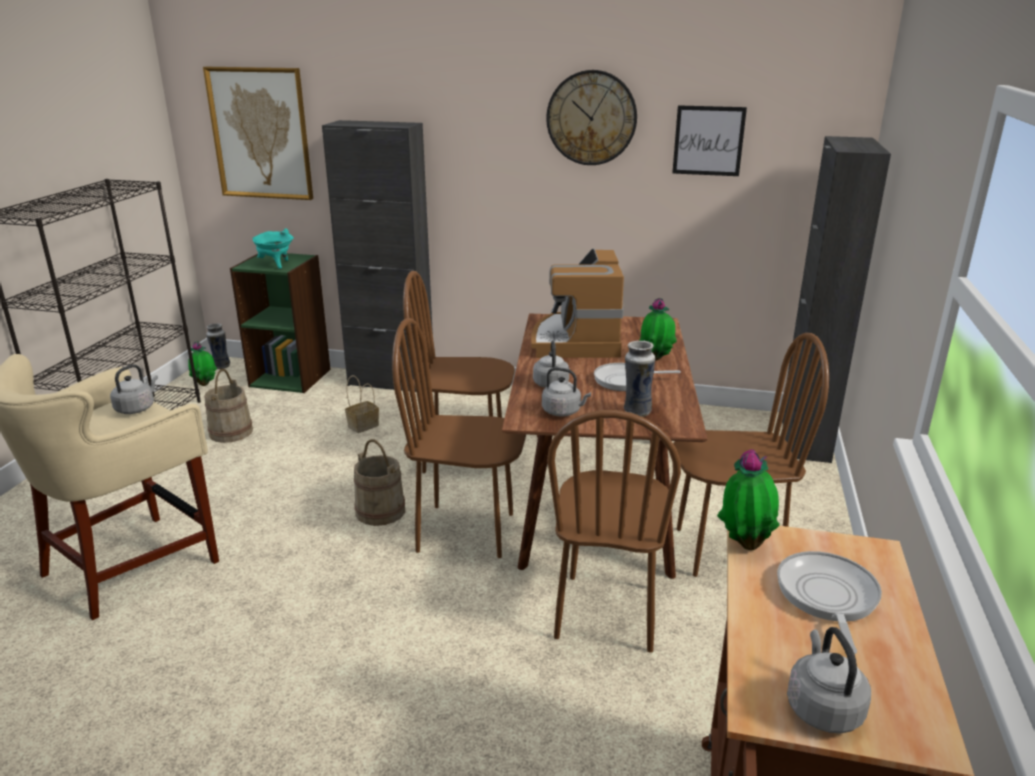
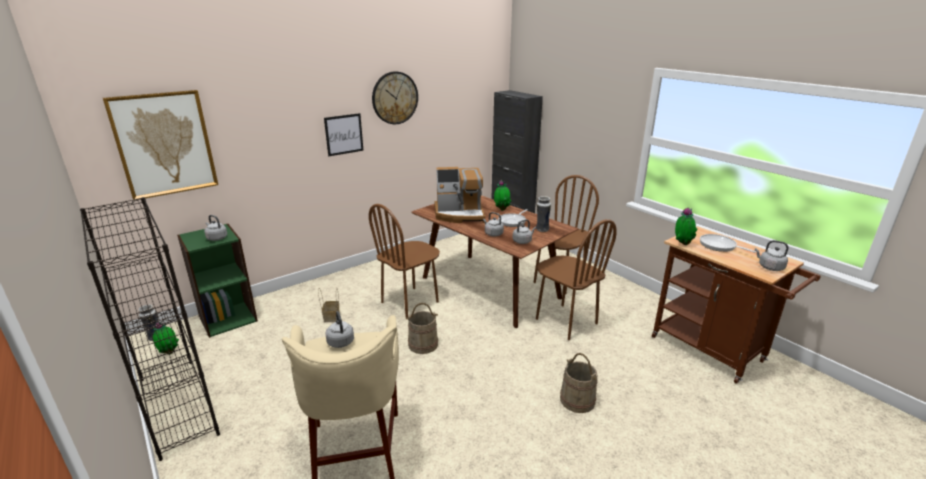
camera: 50 degrees left, 0 degrees up
(231, 432) = (258, 363): beige bucket -> beige bucket (577, 400)
(276, 265) = (216, 238): turquoise cooking pot -> grey kettle
(391, 382) = (300, 290): black cabinet -> none
(466, 531) = (472, 328): brown chair -> none
(576, 341) = (460, 214): coffee machine -> coffee machine turned 45 degrees counterclockwise
(708, 141) = (448, 101): picture -> picture (344, 134)

